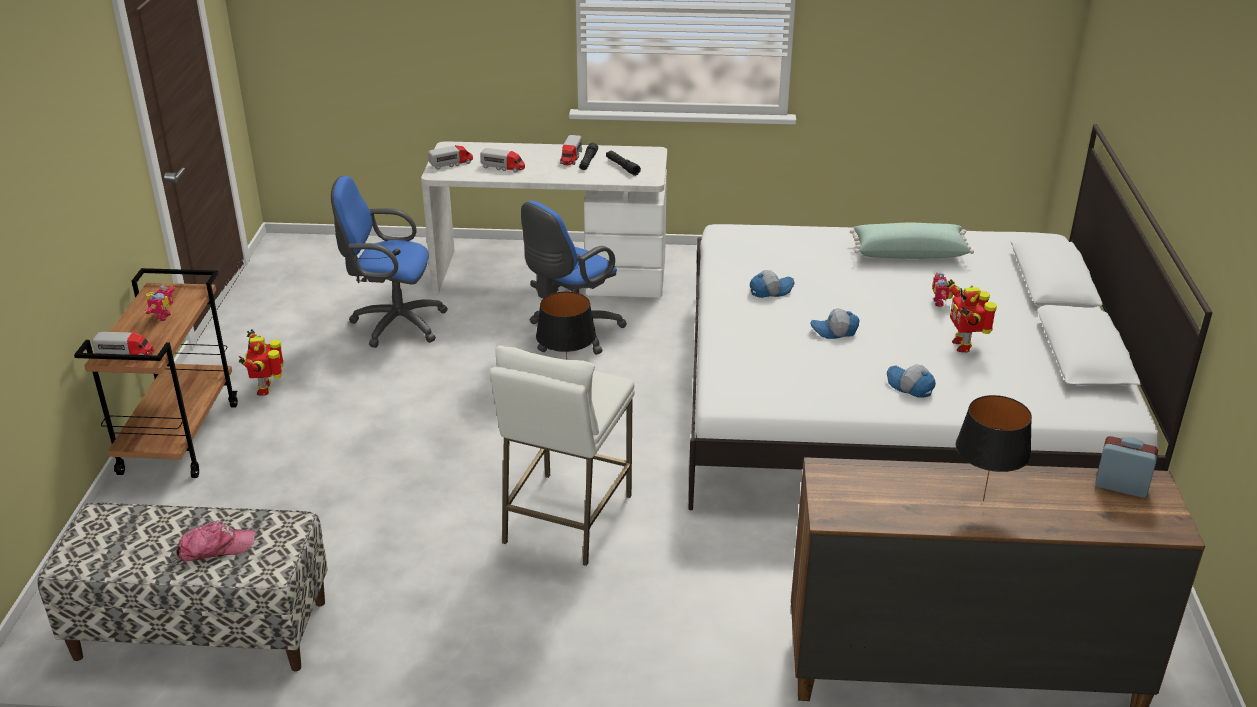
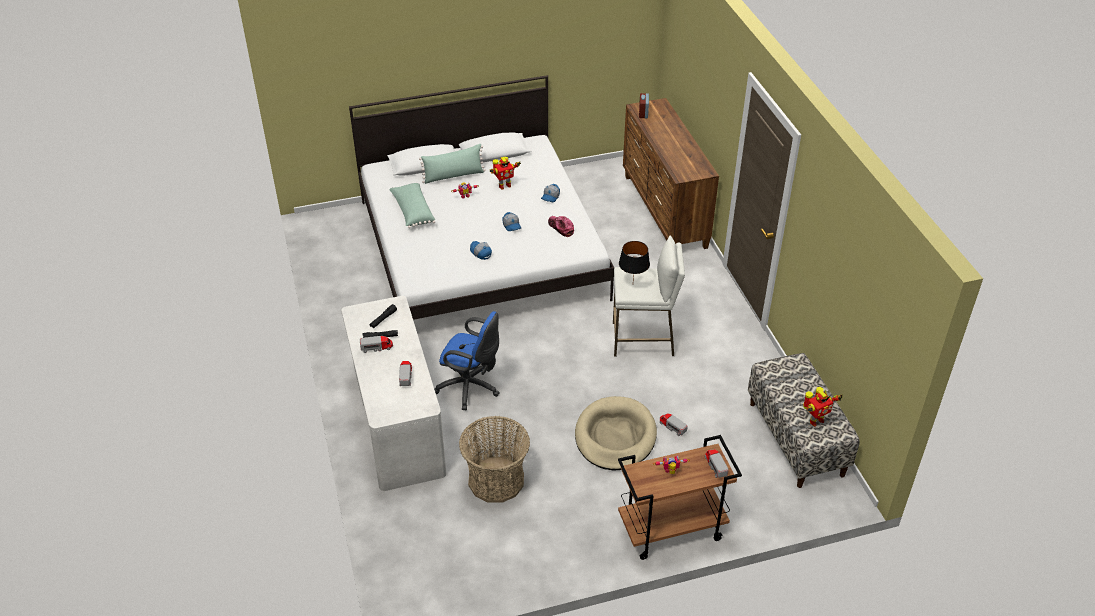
camera: 110 degrees left, 10 degrees up
(216, 547) = (798, 386): cap -> cap (561, 228)
(266, 388) = (600, 513): toy robot -> toy robot (815, 420)
(381, 433) = (615, 436): none -> beige dog bed
(393, 324) = (496, 480): blue office chair -> basket
(451, 164) = (409, 405): toy truck -> toy truck (672, 427)
(983, 501) = (674, 141): black table lamp -> none
(1008, 302) = (453, 176): none -> green pillow

